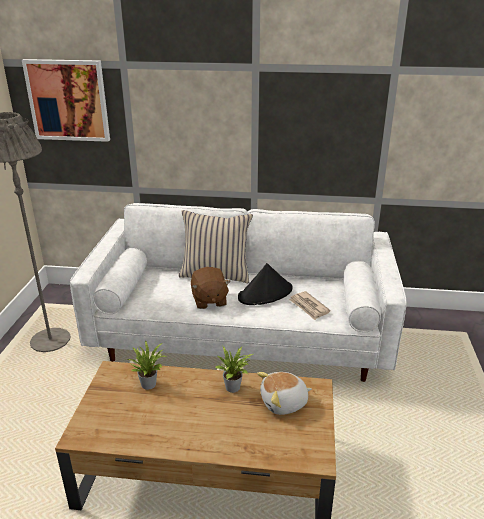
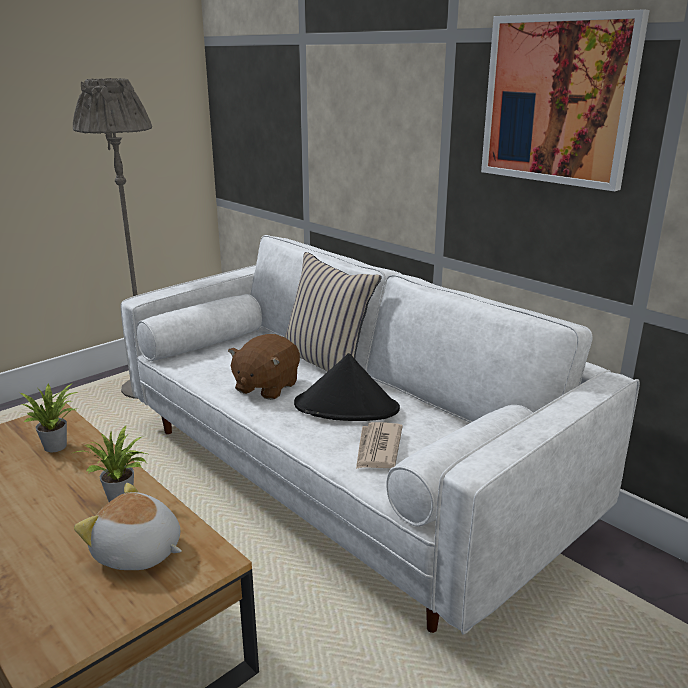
camera: 40 degrees right, 5 degrees down
(68, 100) = (250, 90): picture -> picture (558, 100)

